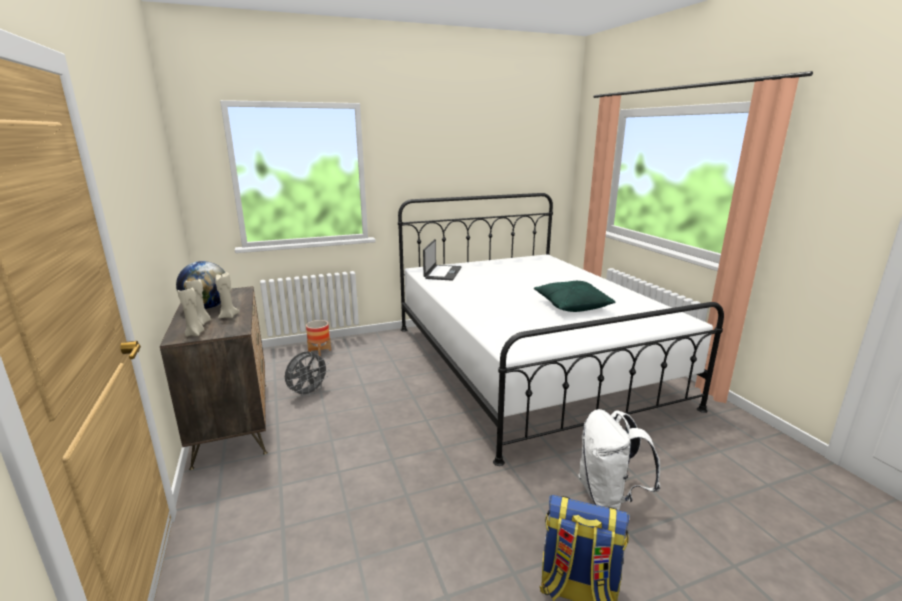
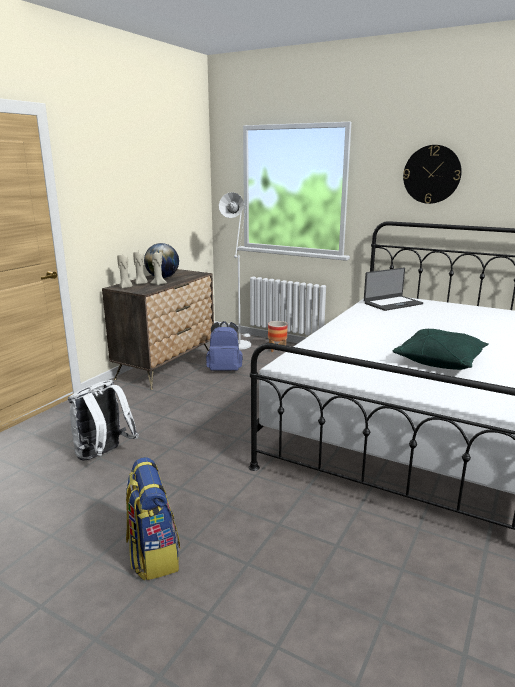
camera: 50 degrees right, 0 degrees up
(271, 361) = (239, 343): none -> white floor lamp
(308, 393) = (225, 370): grey fan -> blue backpack
(441, 154) = (431, 174): none -> wall clock
(609, 497) = (282, 538): white backpack -> white backpack (103, 455)

